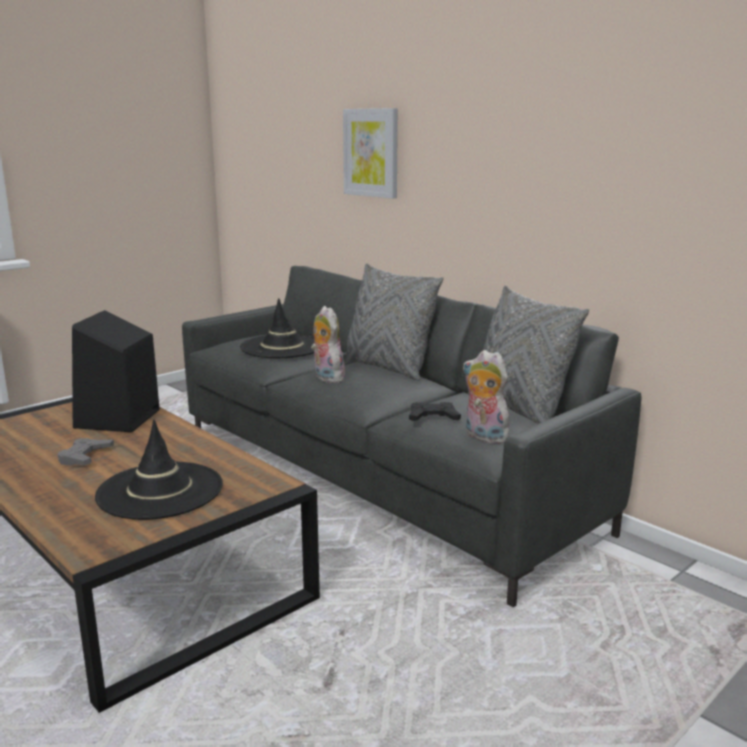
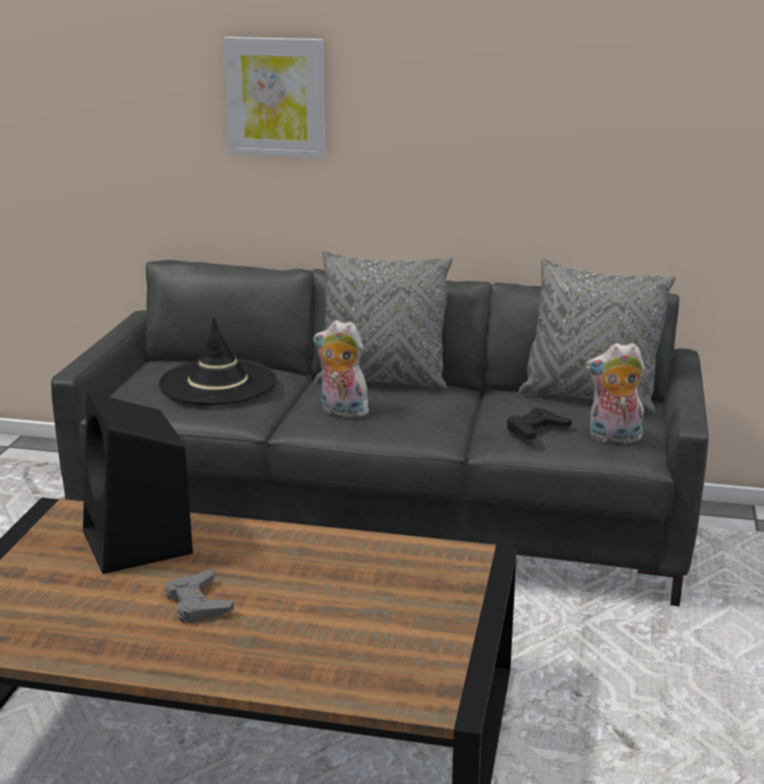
camera: 35 degrees left, 5 degrees up
(160, 491) = (368, 609): black hat -> none

